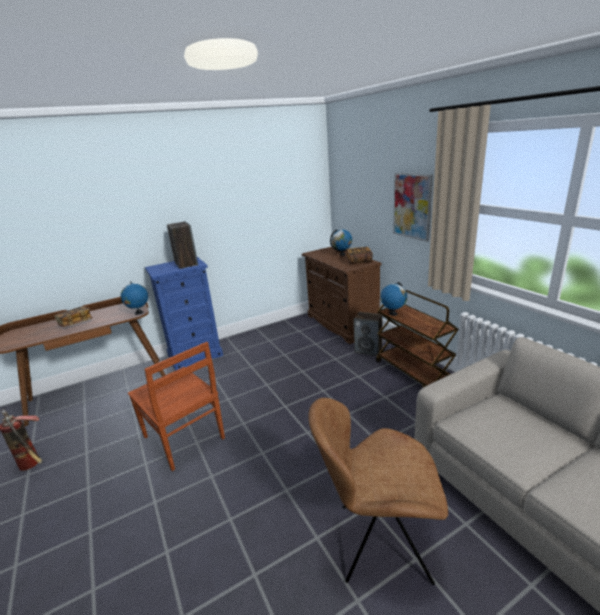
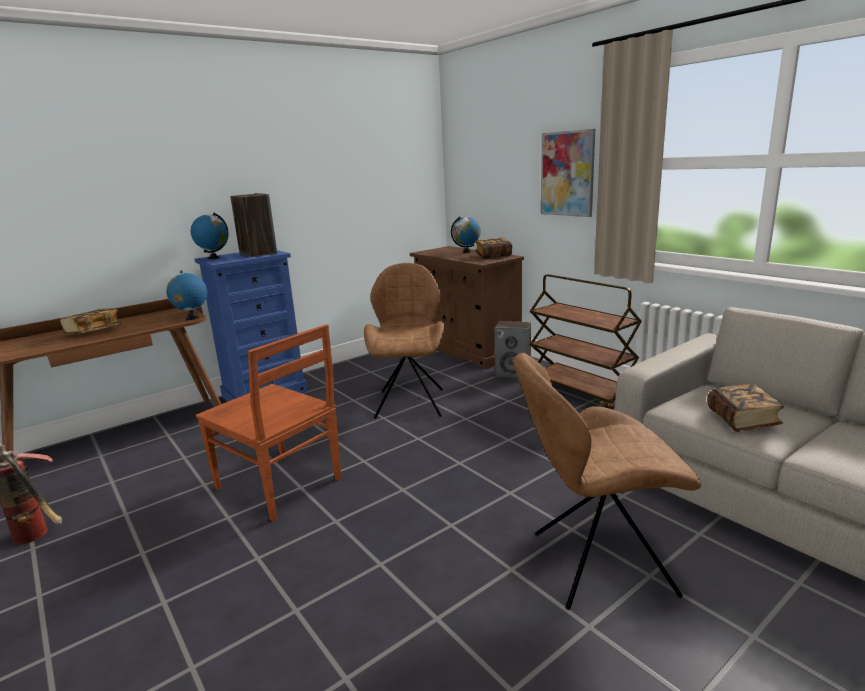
camera: 10 degrees left, 5 degrees down
(289, 371) = (410, 402): none -> brown chair
(393, 314) = (552, 312): globe -> globe (213, 258)
(508, 442) = (742, 420): none -> book

